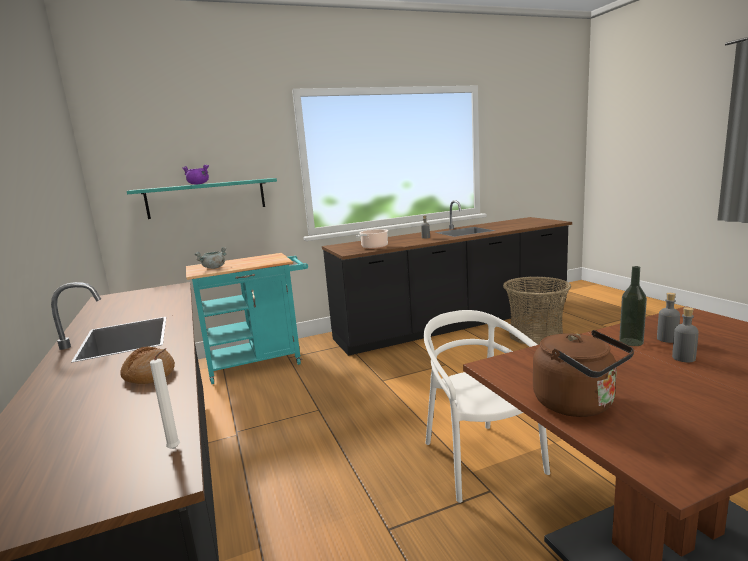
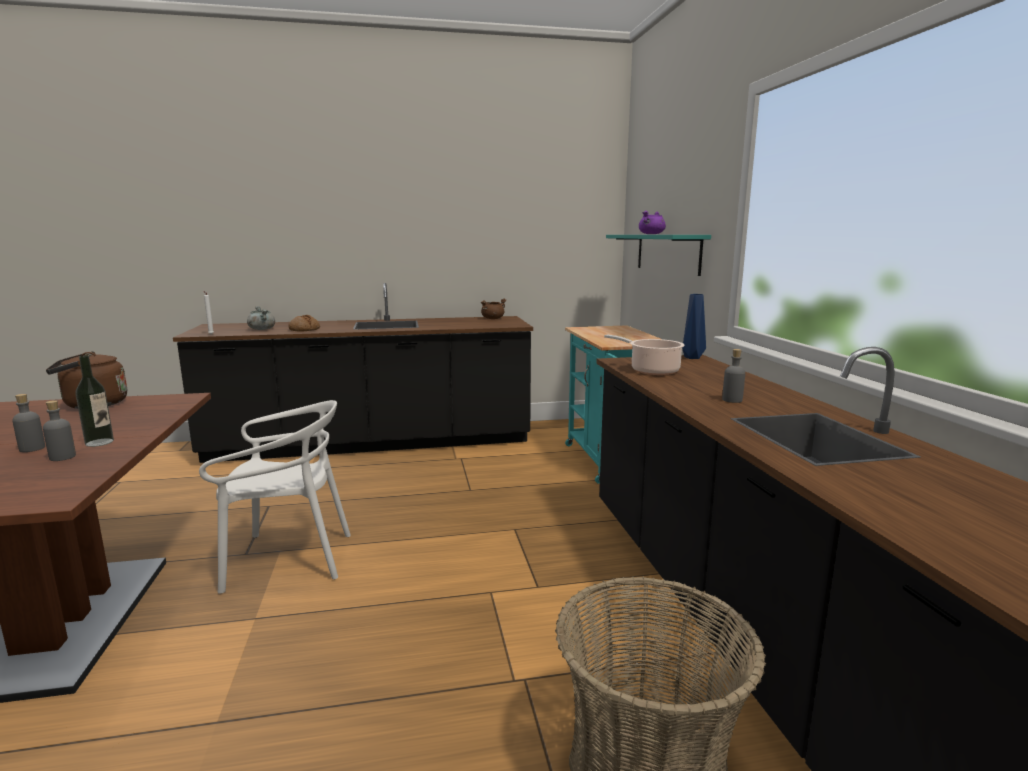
camera: 100 degrees right, 0 degrees up
(110, 300) = (492, 318): none -> brown cooking pot
(214, 268) = (598, 330): grey cooking pot -> grey cooking pot (261, 329)
(333, 246) = (692, 357): none -> blue vase

